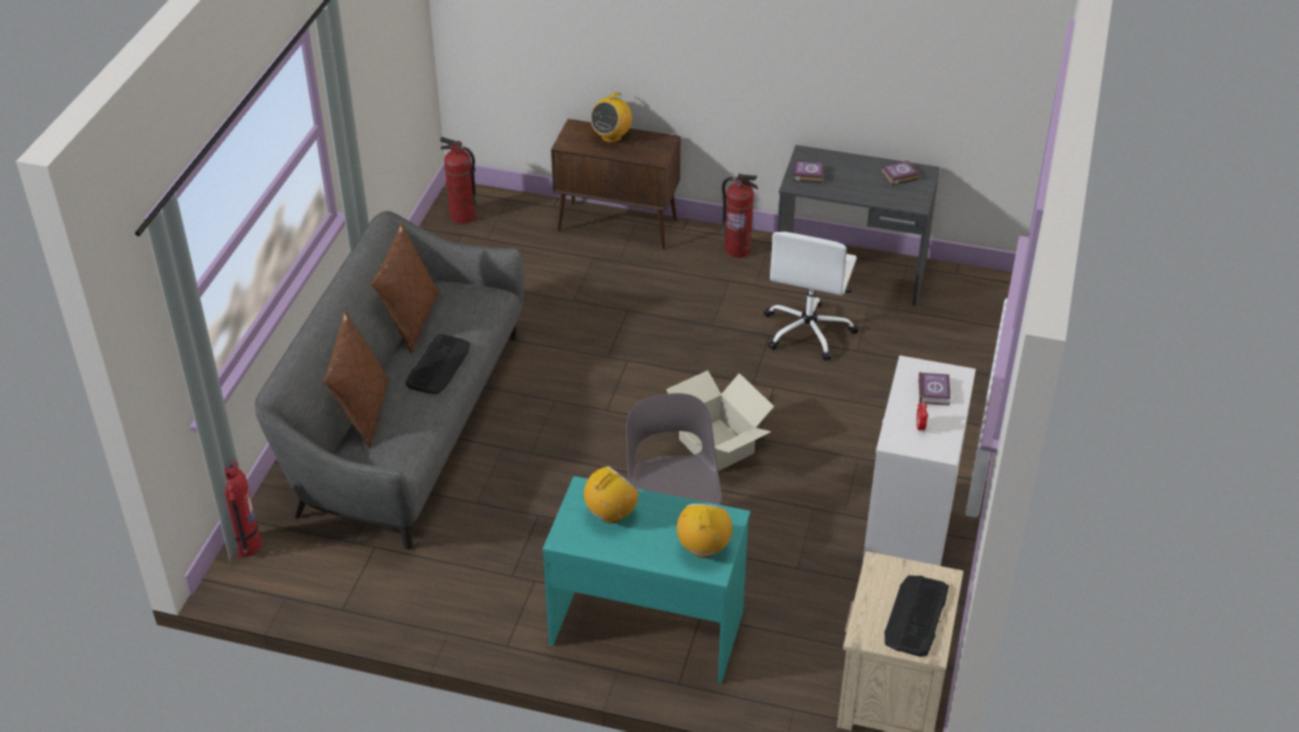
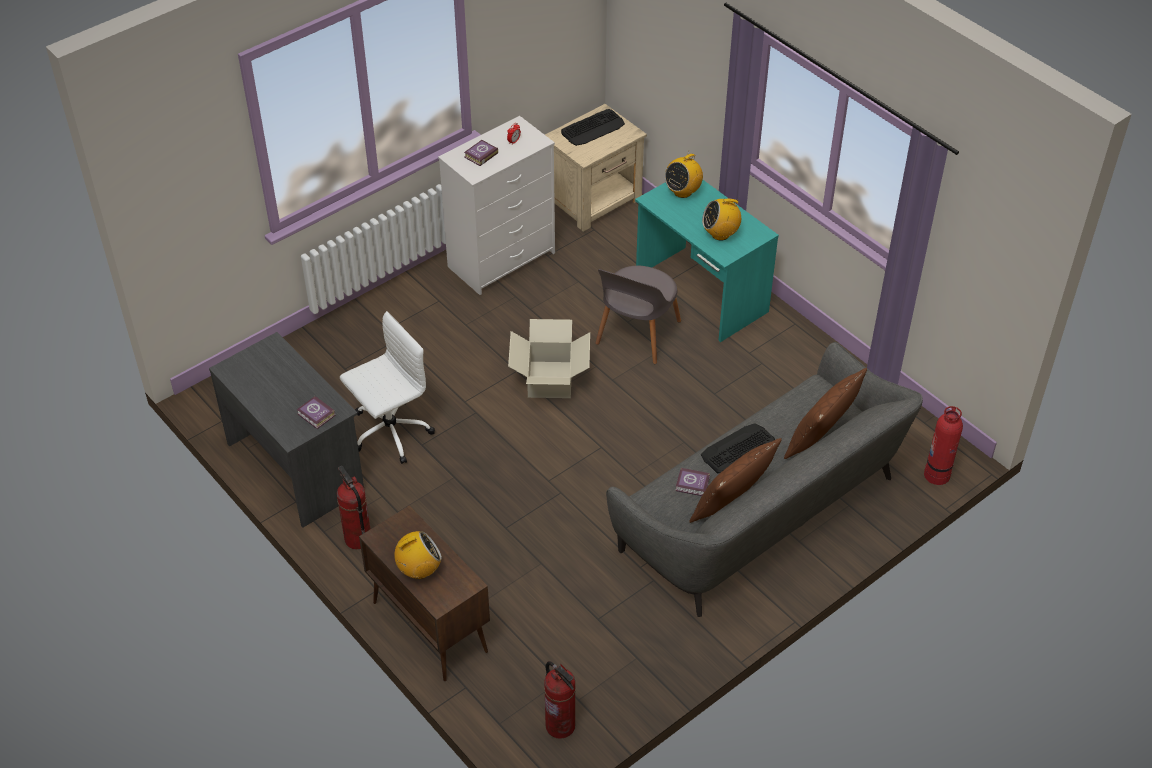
camera: 145 degrees left, 5 degrees up
(898, 175) = (250, 376): book -> book (693, 485)

